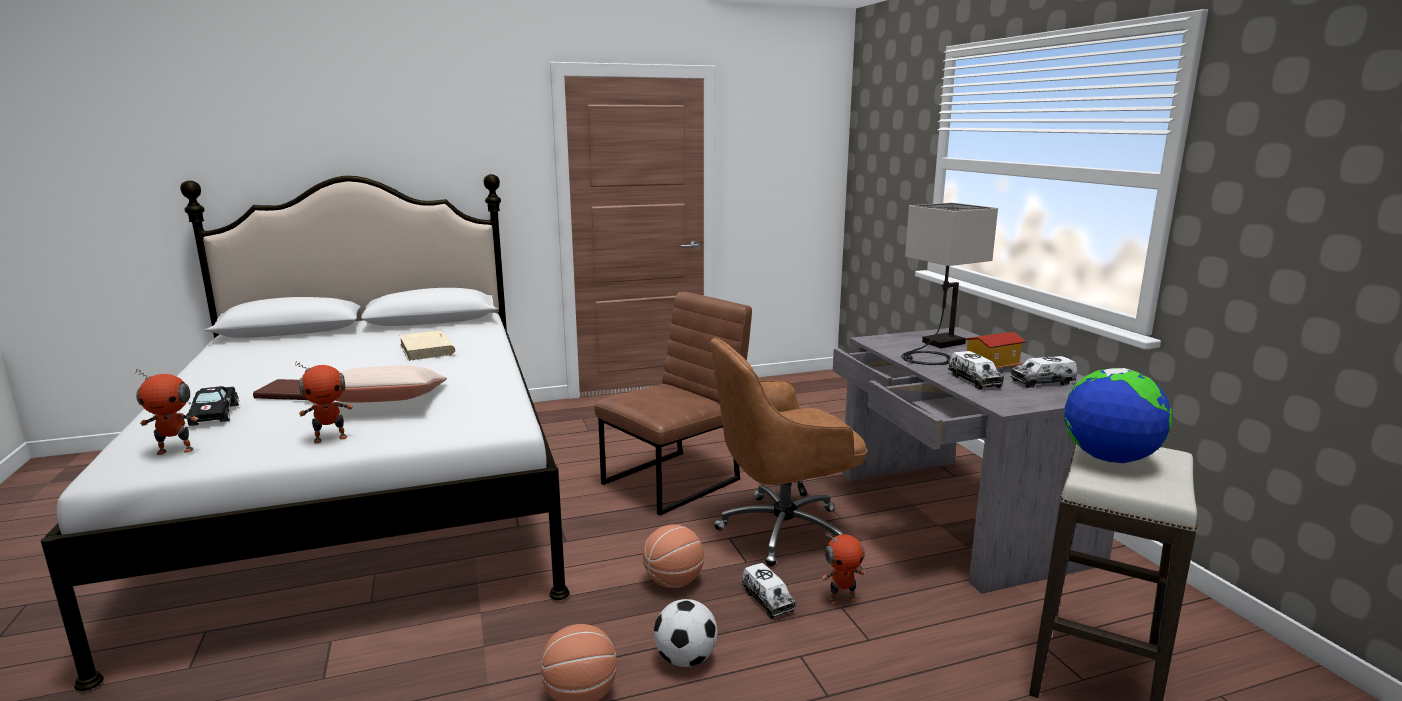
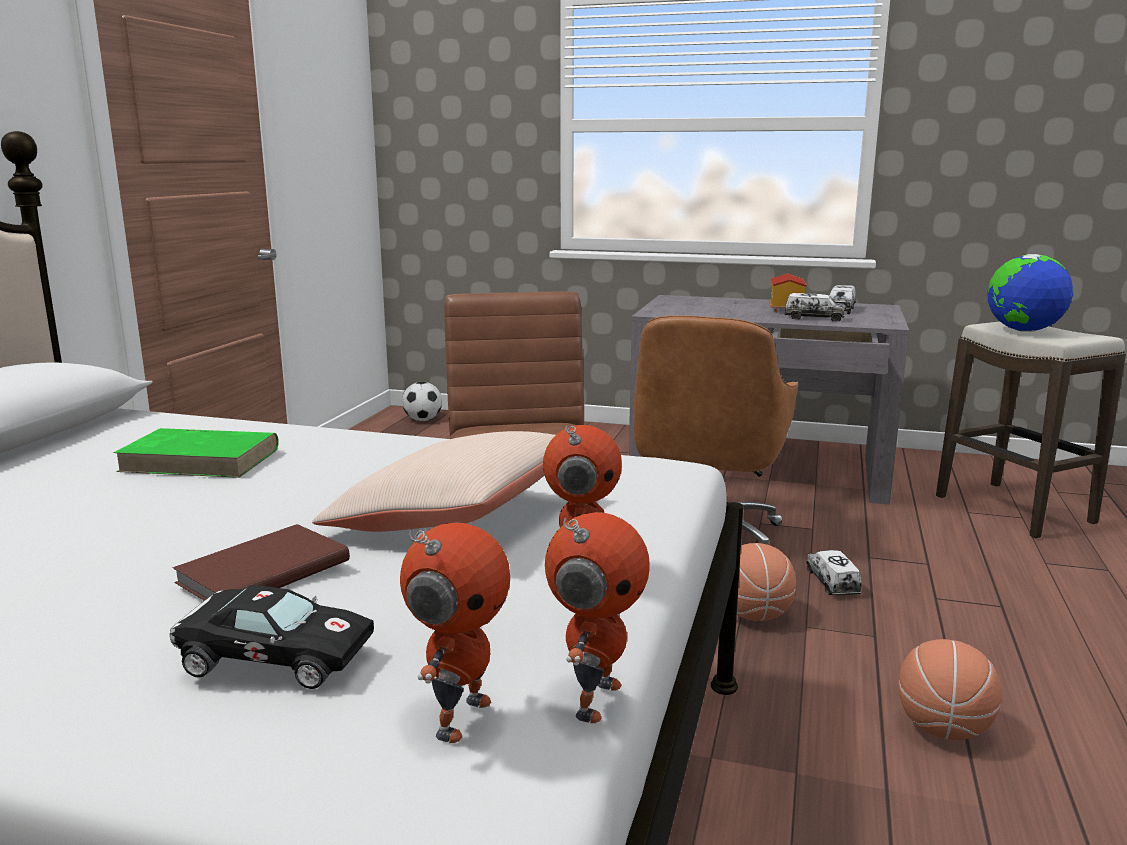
camera: 55 degrees left, 0 degrees up
(427, 349) = (202, 460): beige book -> green book
(686, 659) = (909, 651): football -> football (423, 420)
(767, 600) = (832, 582): toy truck -> toy truck turned 105 degrees counterclockwise
(842, 599) = (857, 553): toy robot -> toy robot (594, 699)
(934, 349) = (712, 309): table lamp -> none

